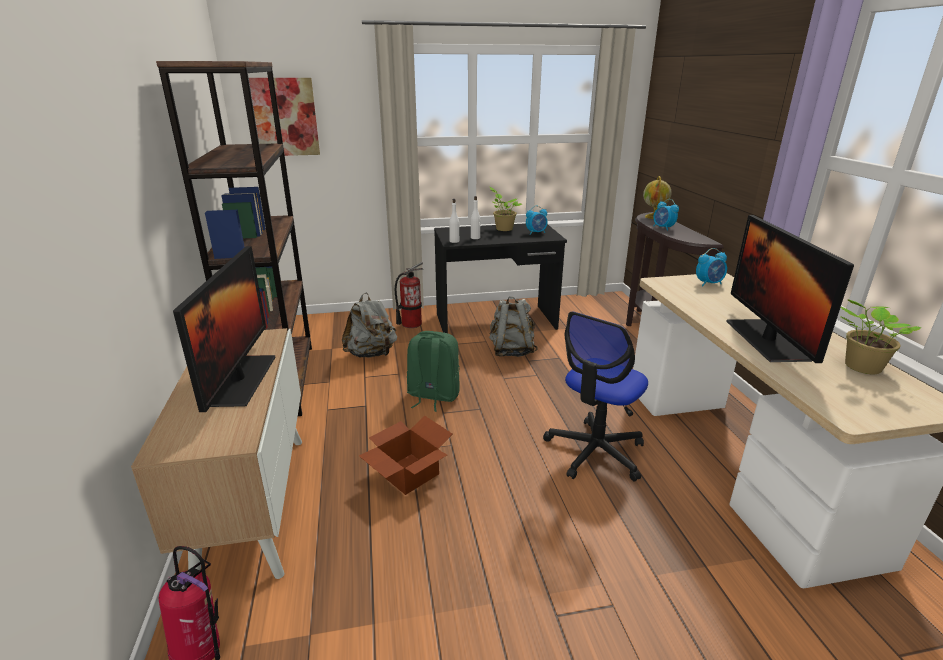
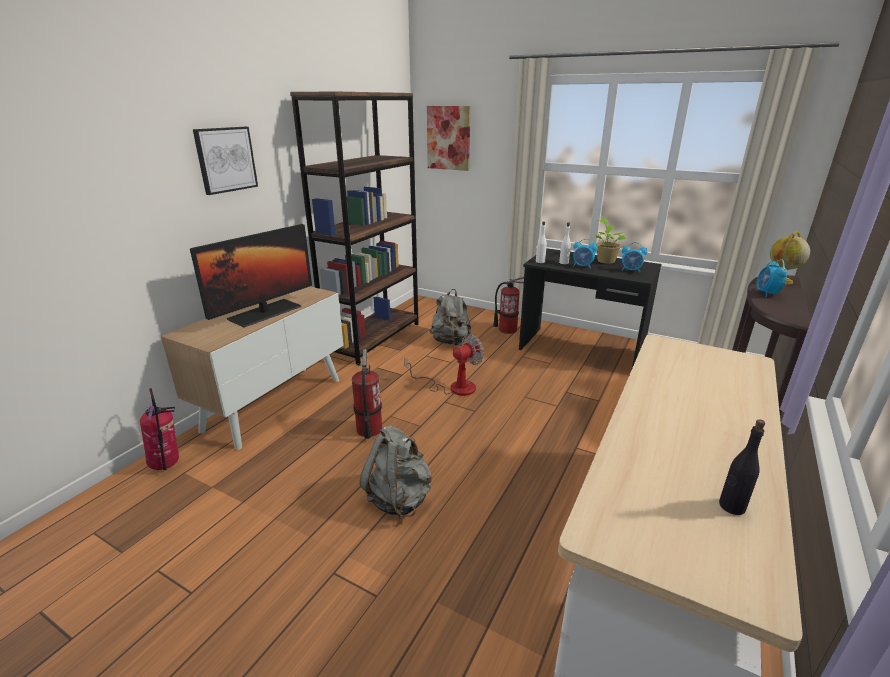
camera: 40 degrees right, 0 degrees up
(119, 168) = (225, 159): none -> picture
(407, 474) = (369, 429): cardboard box -> fire extinguisher
(432, 396) = (453, 387): green backpack -> fan
(511, 351) = (561, 379): grey backpack -> grey backpack (399, 498)
(595, 452) = (521, 487): office chair -> none
(709, 283) = (721, 362): alarm clock -> alarm clock (582, 266)
(766, 340) = (666, 432): monitor -> none
(860, 367) = (731, 506): potted plant -> black bottle

